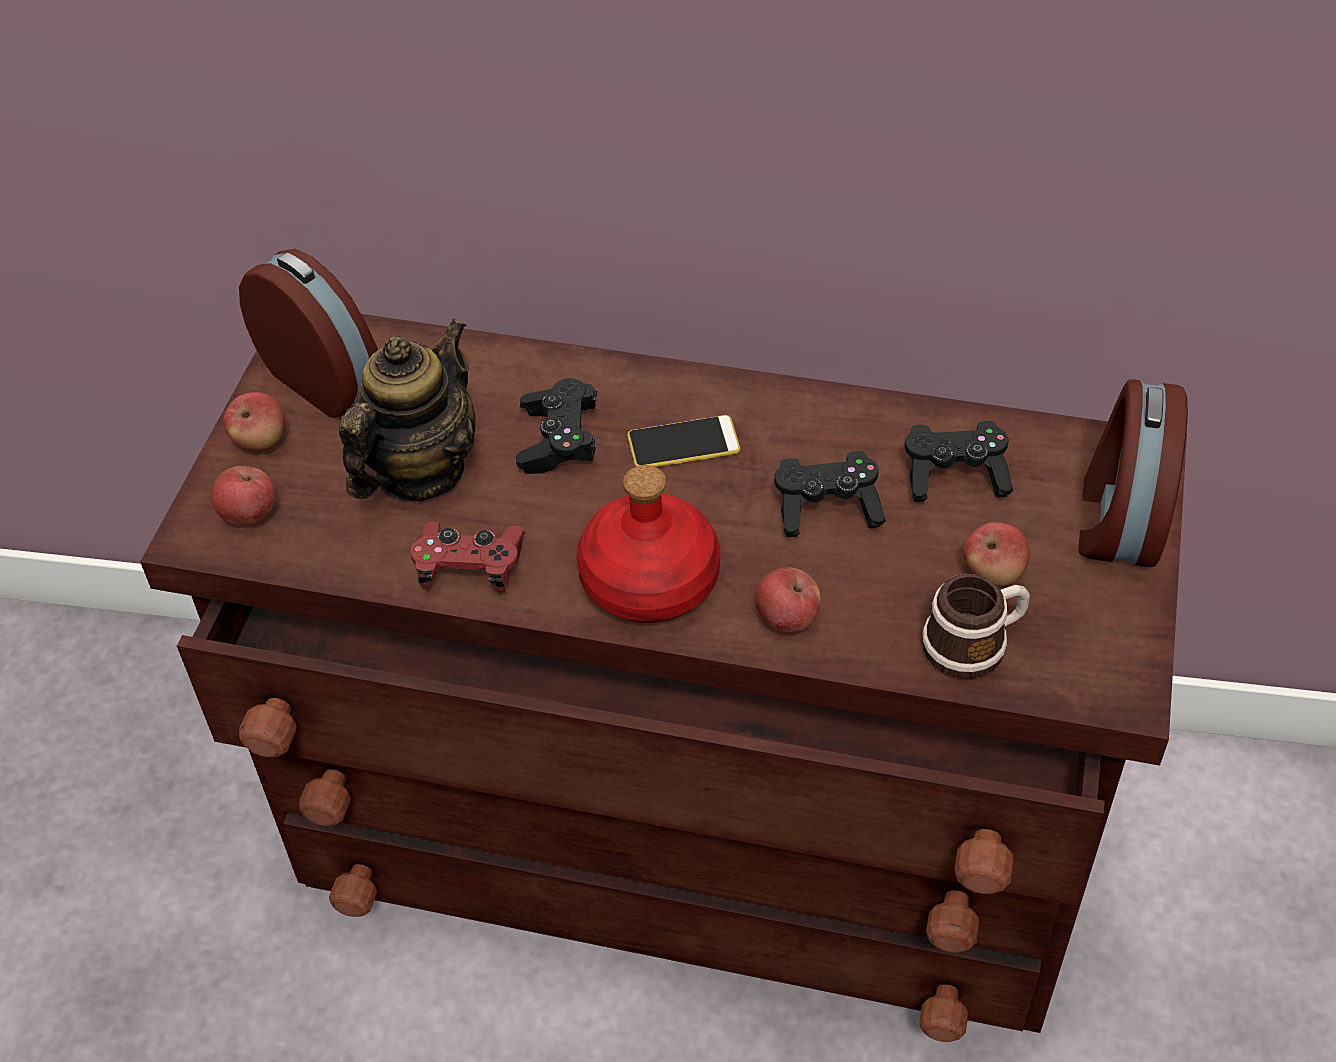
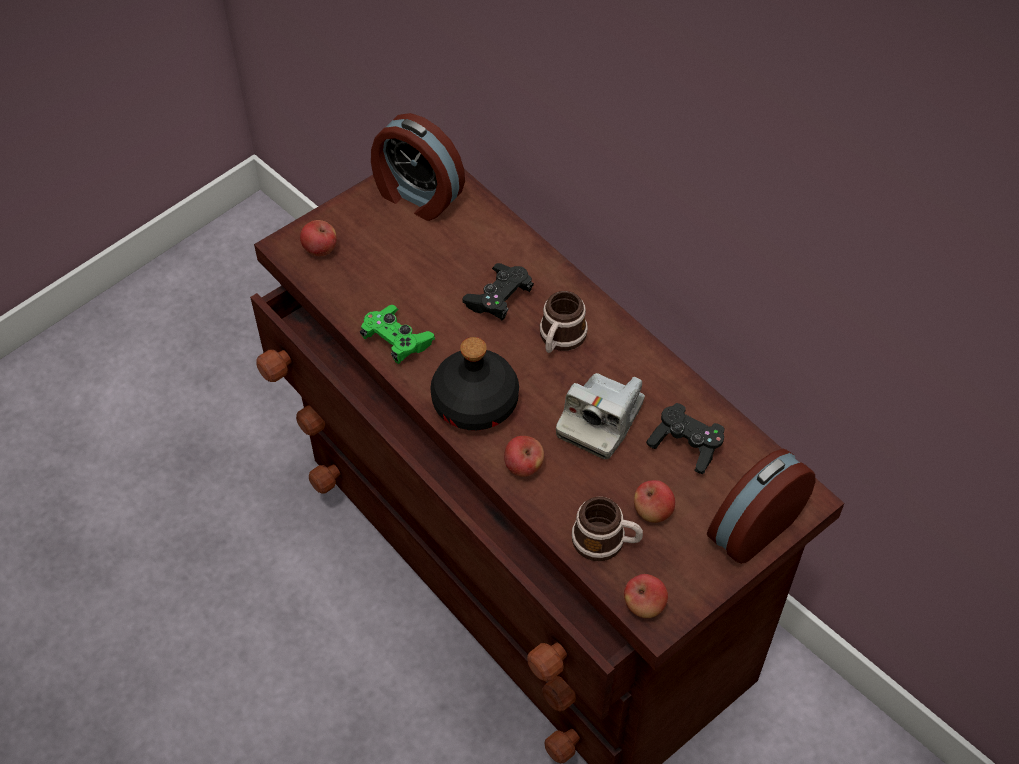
camera: 35 degrees right, 5 degrees up
(261, 442) = (357, 213): apple -> apple (644, 605)
(327, 378) = (417, 196): alarm clock -> alarm clock turned 135 degrees clockwise
(419, 471) = (417, 274): teapot -> none
(470, 567) = (396, 341): red game controller -> green game controller
(651, 581) = (475, 403): red bottle -> black bottle
(683, 443) = (560, 339): phone -> mug
(827, 508) = (600, 420): black game controller -> camera

